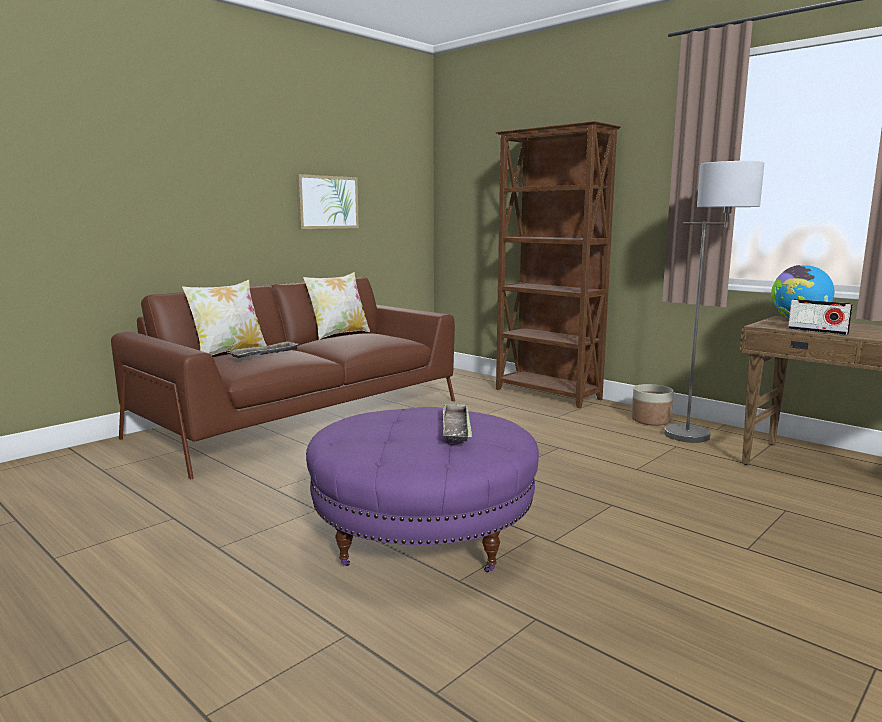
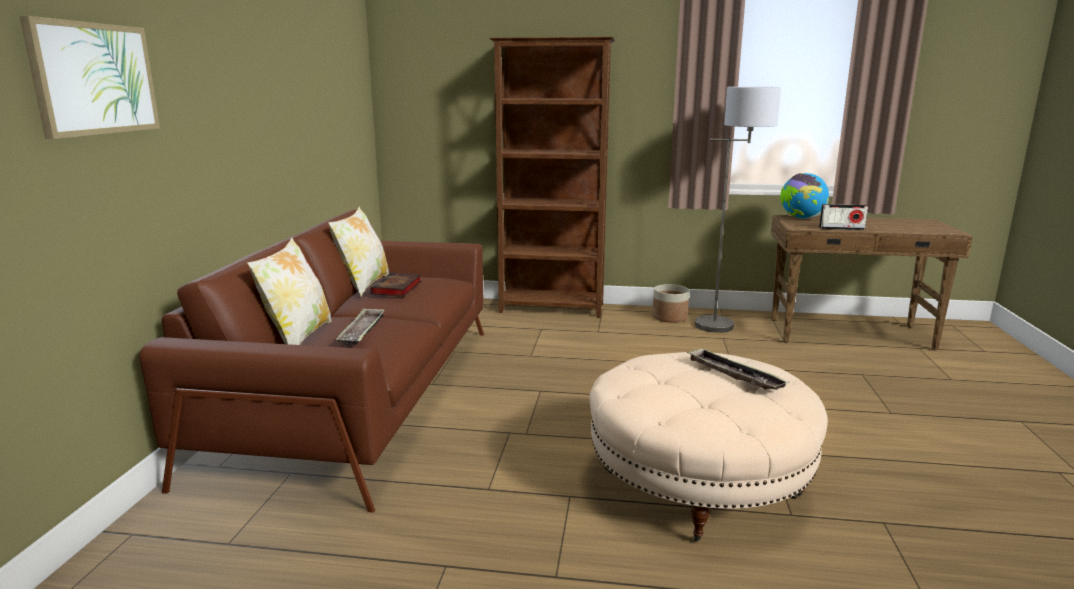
camera: 35 degrees left, 5 degrees up
(327, 202) = (302, 120): picture -> picture (94, 79)
(348, 337) = (397, 288): none -> book
(423, 534) = (697, 484): purple ottoman -> beige ottoman

